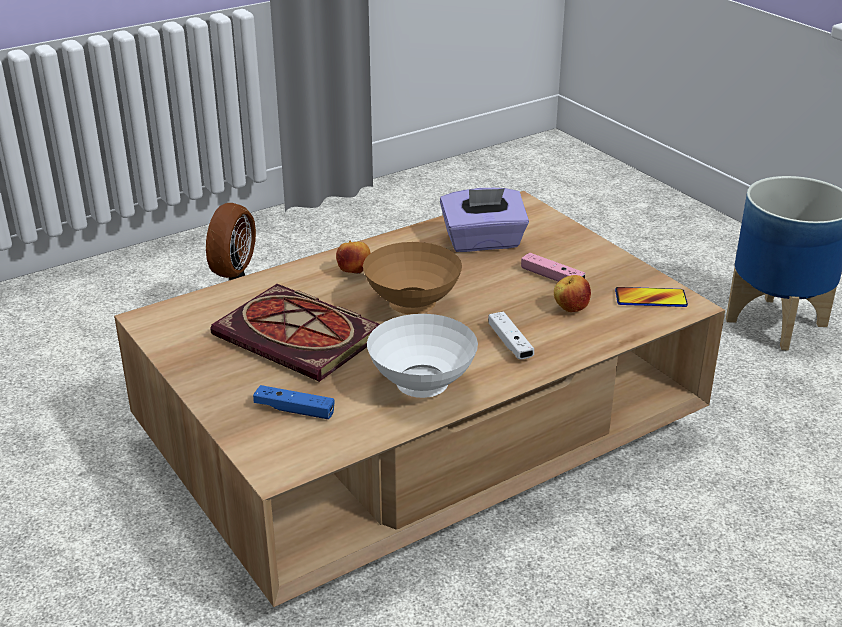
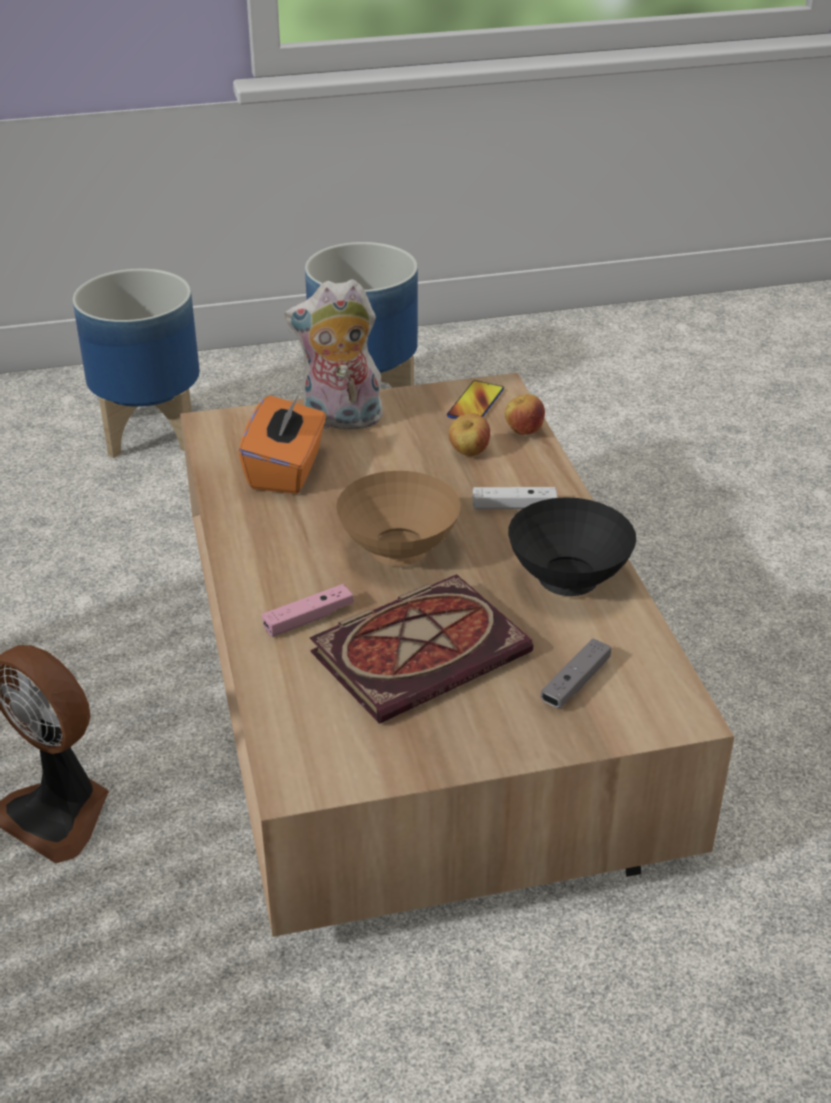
camera: 70 degrees left, 5 degrees up
(294, 410) = (575, 683): blue game controller -> grey game controller
(354, 272) = (289, 579): apple -> apple (523, 432)
(424, 386) = (568, 580): white bowl -> black bowl
(483, 242) = (286, 470): purple tissue box -> orange tissue box
(552, 277) = (396, 447): pink game controller -> pink game controller (308, 619)
(568, 248) = (340, 420): none -> plush toy
(634, 246) = (152, 433): none -> planter

